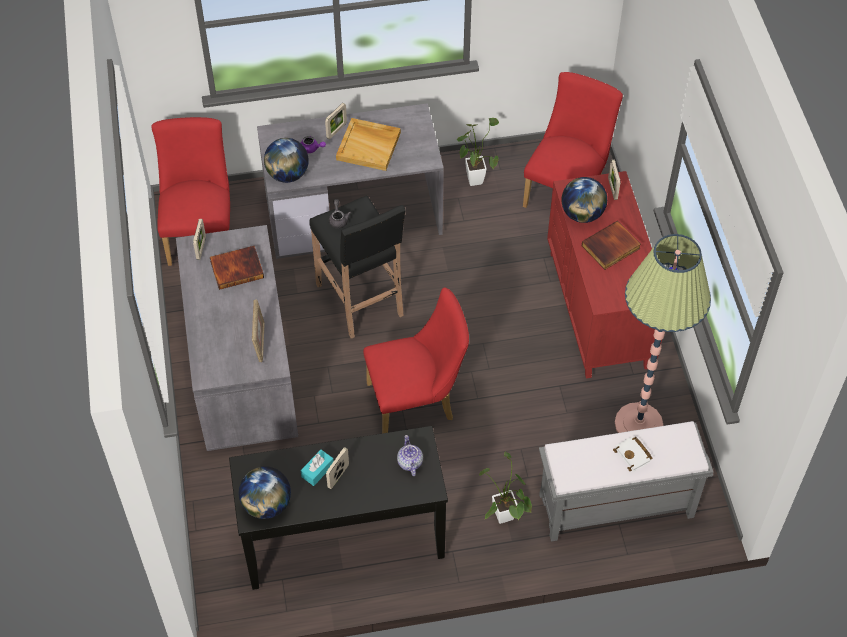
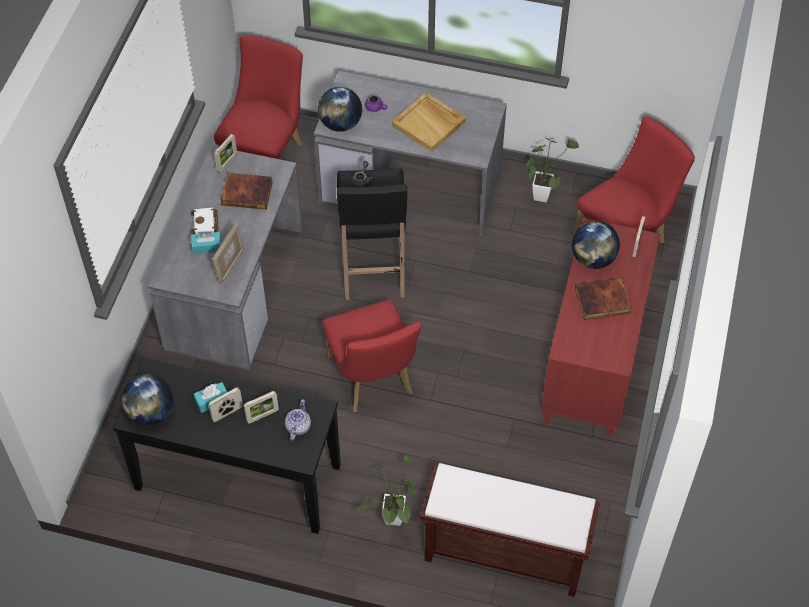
camera: 25 degrees right, 0 degrees up
(227, 333) = (206, 246): none -> turquoise tissue box
(336, 130) = (407, 99): picture frame -> picture frame (262, 416)
(417, 401) = (373, 380): red chair -> red chair turned 60 degrees clockwise
(614, 507) = (503, 554): grey bench -> brown bench
(634, 455) = (517, 508): white book -> white book (206, 224)
(638, 424) = (570, 485): floor lamp -> none

